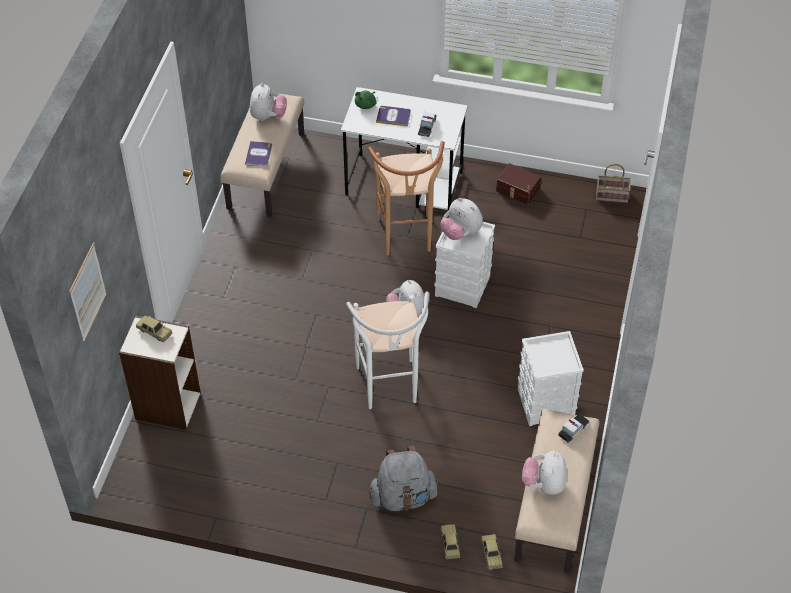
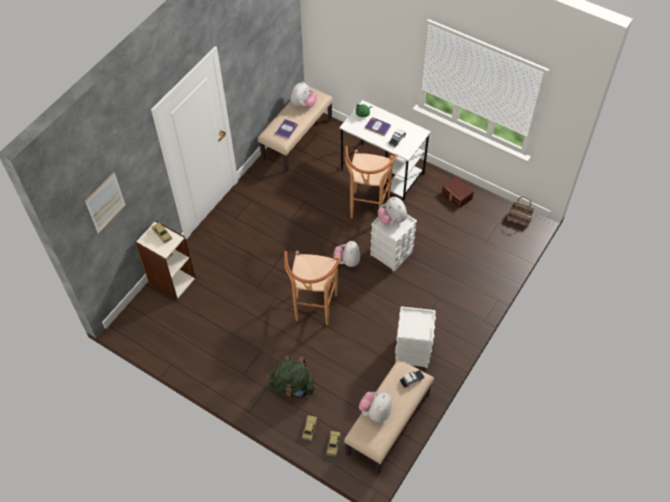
camera: 20 degrees right, 5 degrees up
(389, 390) = (314, 311): white stool -> brown stool
(403, 497) = (293, 387): grey backpack -> green backpack

